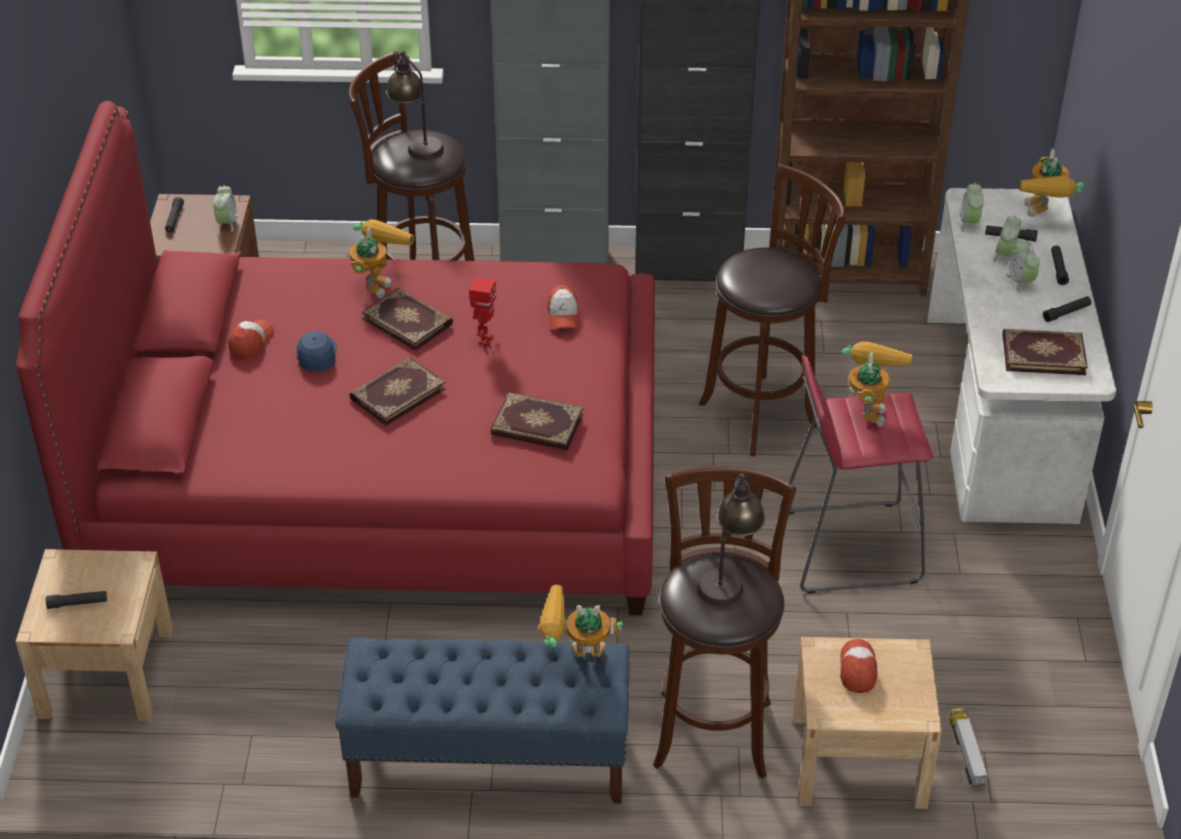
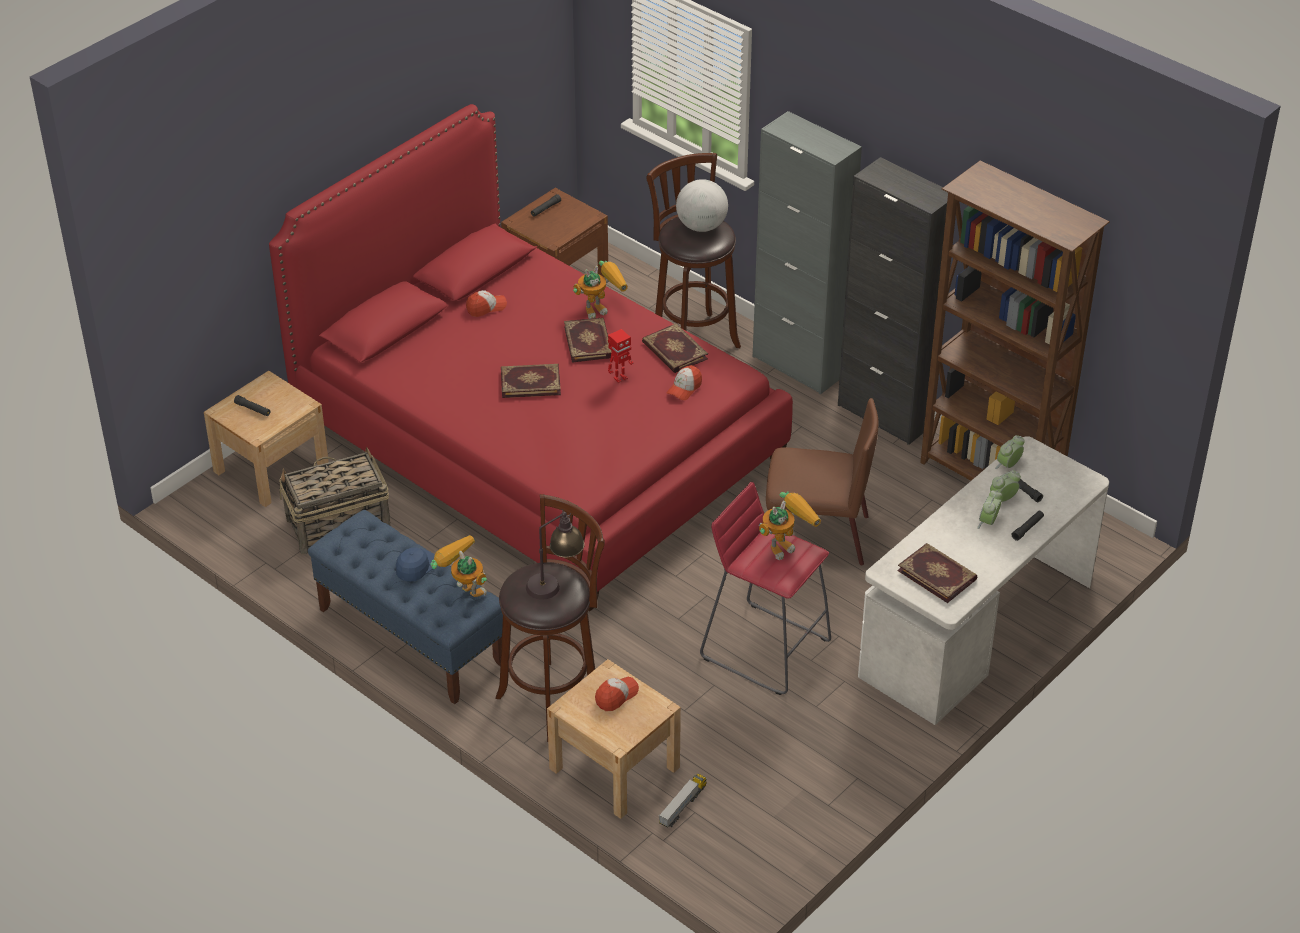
camera: 40 degrees right, 0 degrees up
(227, 223) = (573, 226): alarm clock -> none
(261, 690) = (337, 525): none -> basket
(316, 355) = (513, 334): blue cap -> blue cap (415, 567)
(416, 144) = (701, 226): table lamp -> globe
(537, 426) = (584, 445): book -> book (674, 351)
(764, 412) = (816, 536): brown stool -> brown chair
(1043, 216) = (1068, 489): toy robot -> none
(1066, 313) = (991, 558): black flashlight -> none

